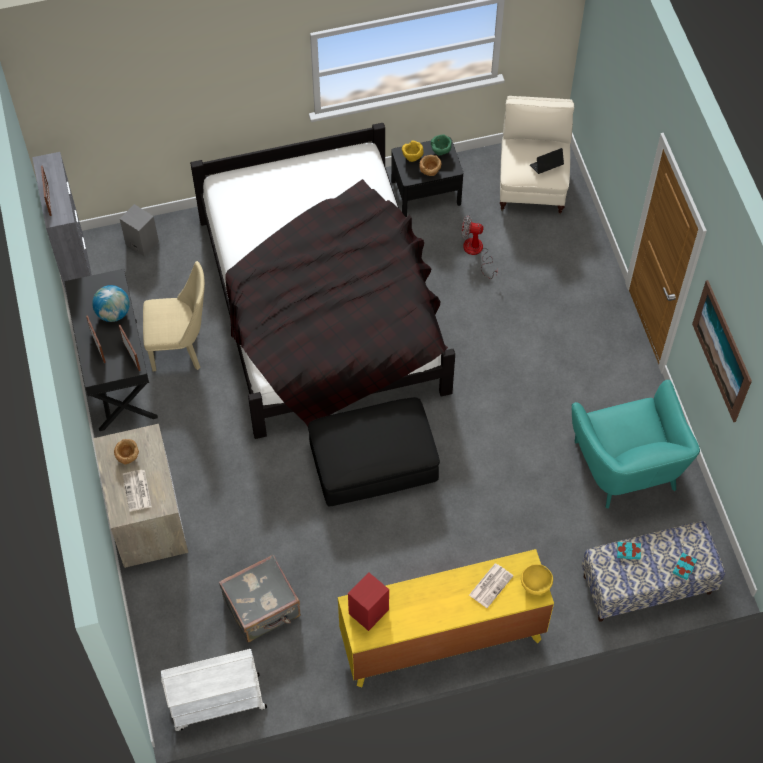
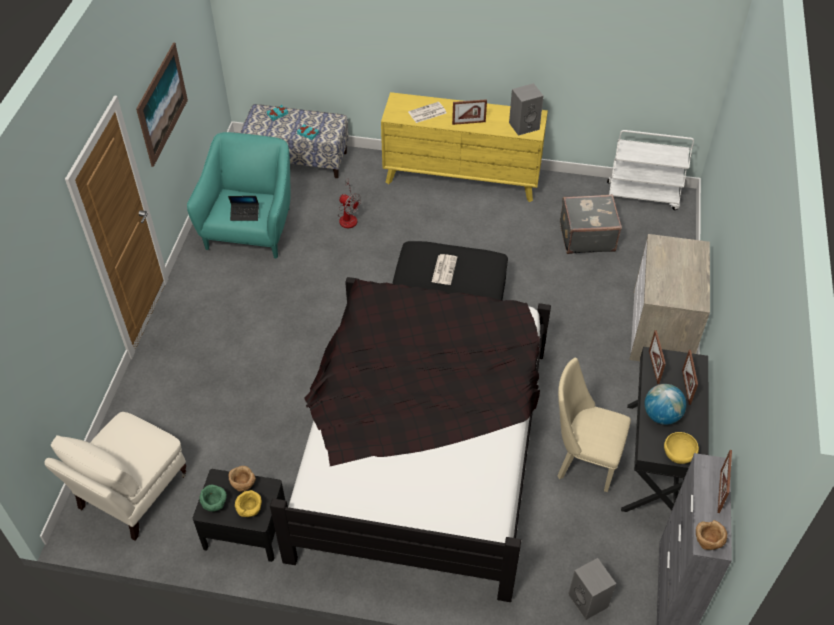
camera: 155 degrees left, 10 degrees down
(128, 457) = (680, 286): brown bowl -> brown bowl (707, 542)
(137, 491) = (679, 259): newspaper -> newspaper (444, 269)
(368, 613) = (524, 125): red speaker -> grey speaker
(435, 589) = (468, 123): none -> picture frame
(476, 252) = (241, 442): fan -> fan (348, 216)
(535, 585) = (396, 103): yellow bowl -> yellow bowl (678, 456)
(546, 166) = (125, 431): laptop -> laptop (245, 214)

